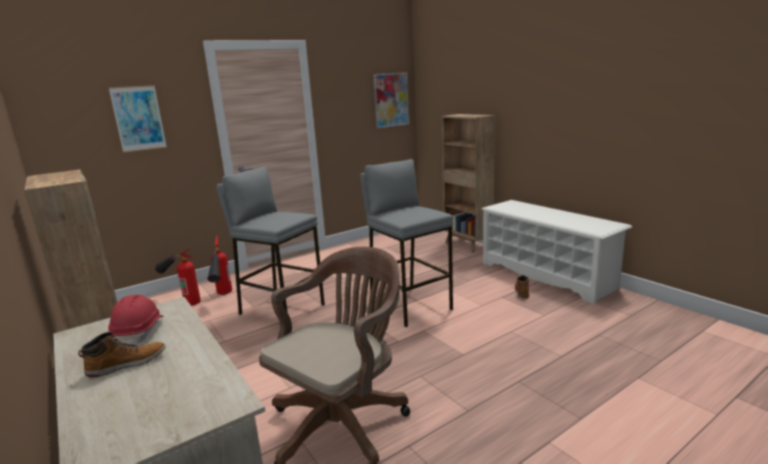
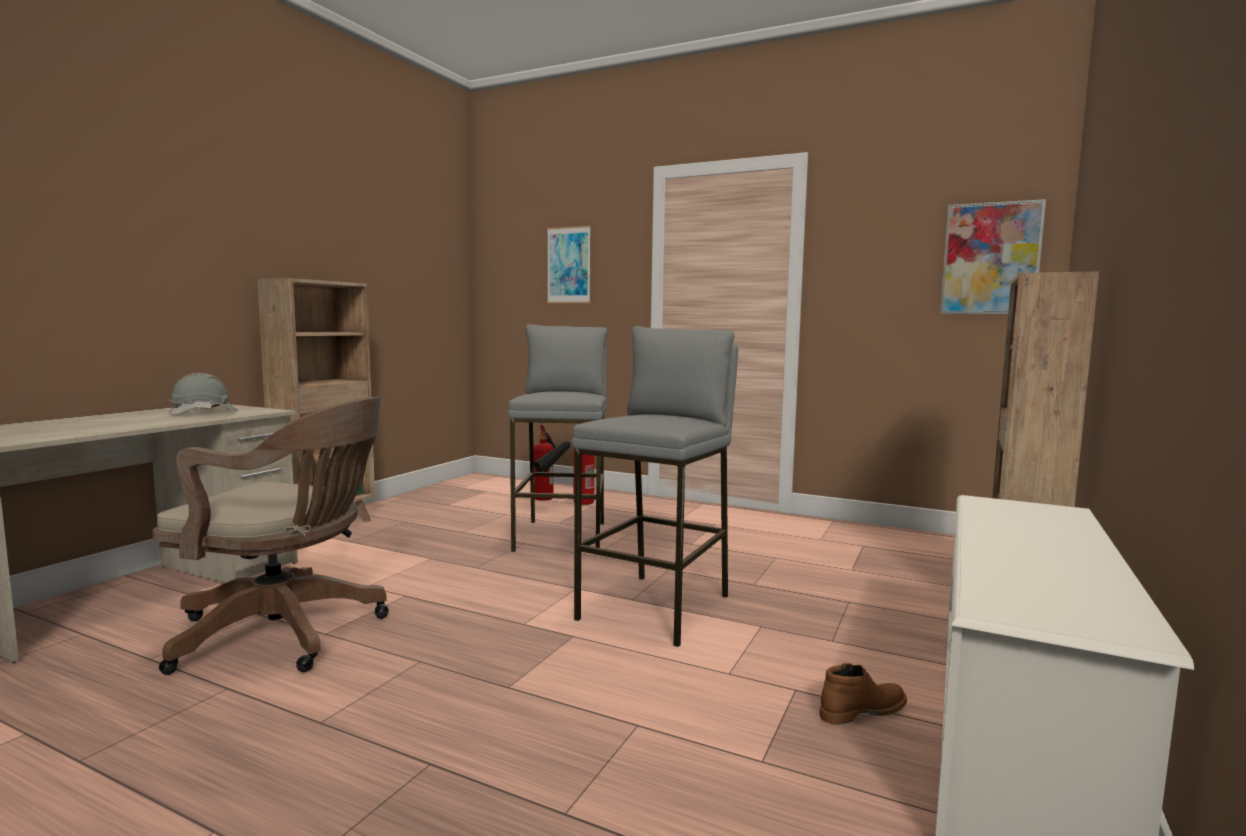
camera: 60 degrees right, 10 degrees down
(127, 364) = (133, 417): boot -> none
(140, 332) = (204, 412): red hard hat -> grey hard hat

